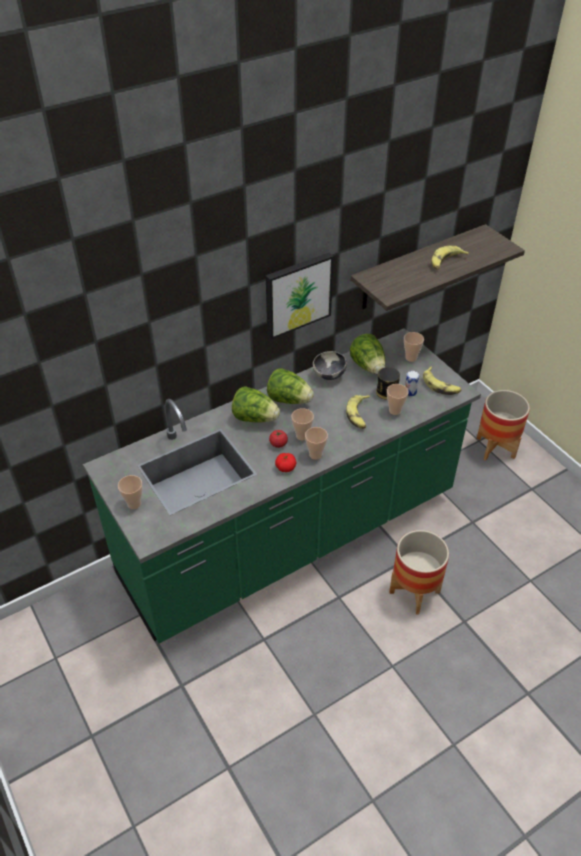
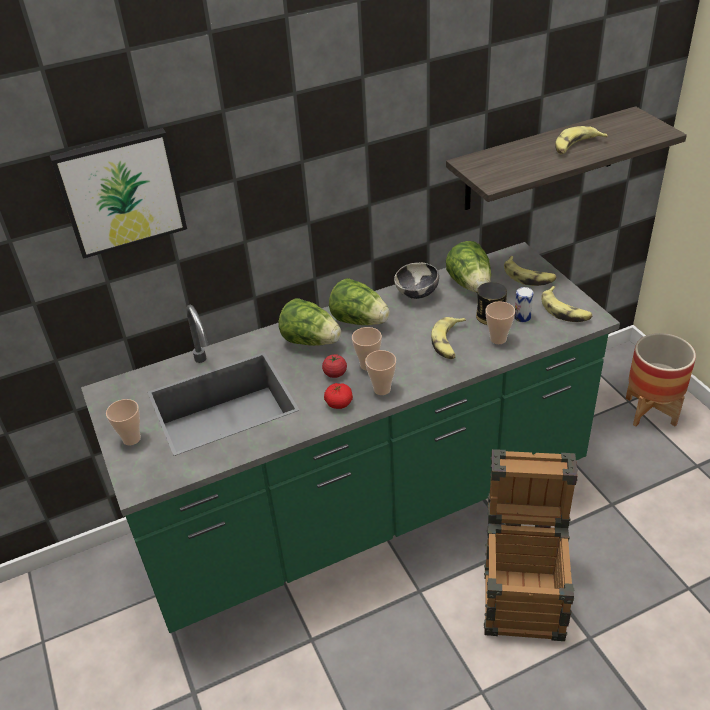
camera: 10 degrees right, 5 degrees down
(297, 294) = (371, 180): picture -> picture (120, 191)
(411, 358) = (528, 276): cup -> banana
(414, 592) = (523, 592): planter -> crate

